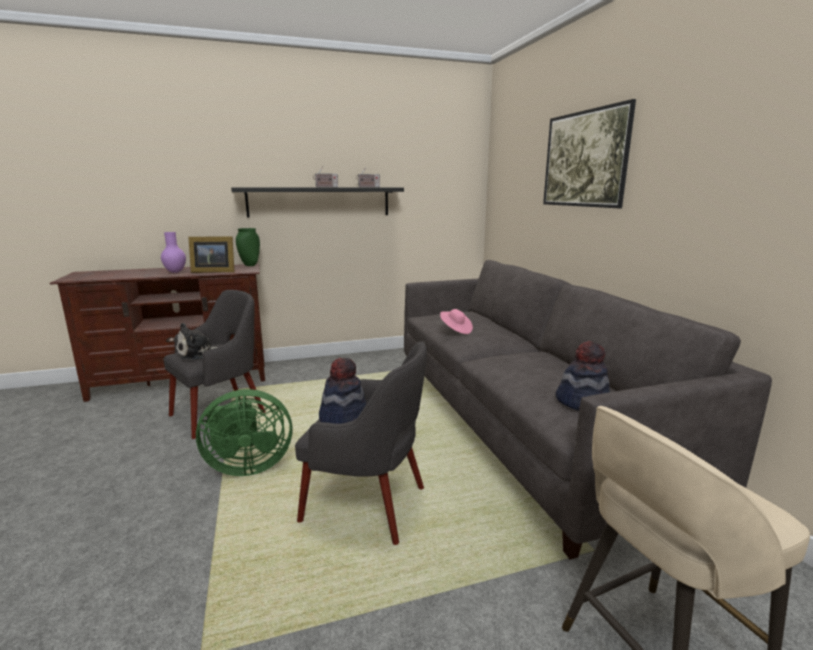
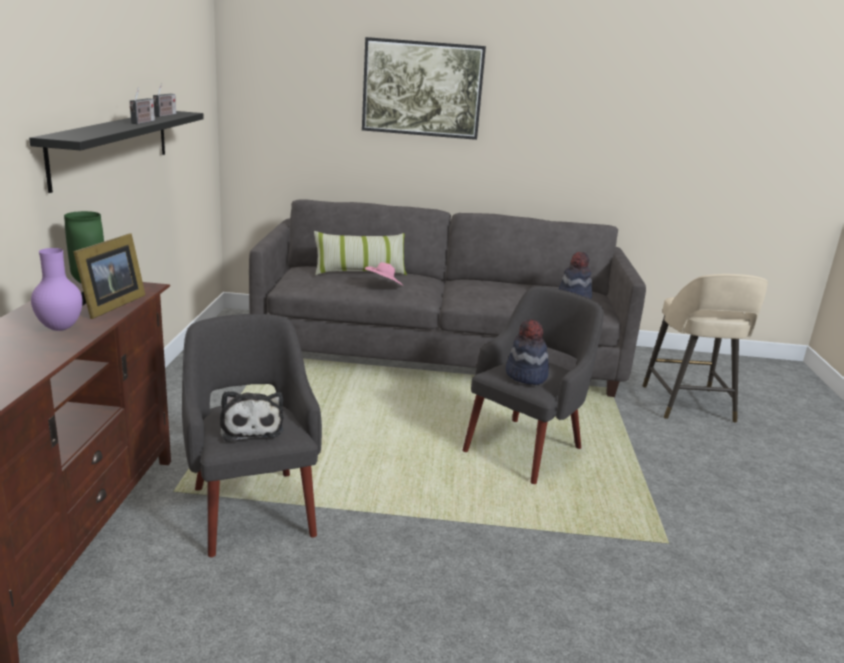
camera: 70 degrees left, 5 degrees up
(246, 466) = (419, 501): green fan -> none
(480, 322) = (360, 272): none -> pillow

